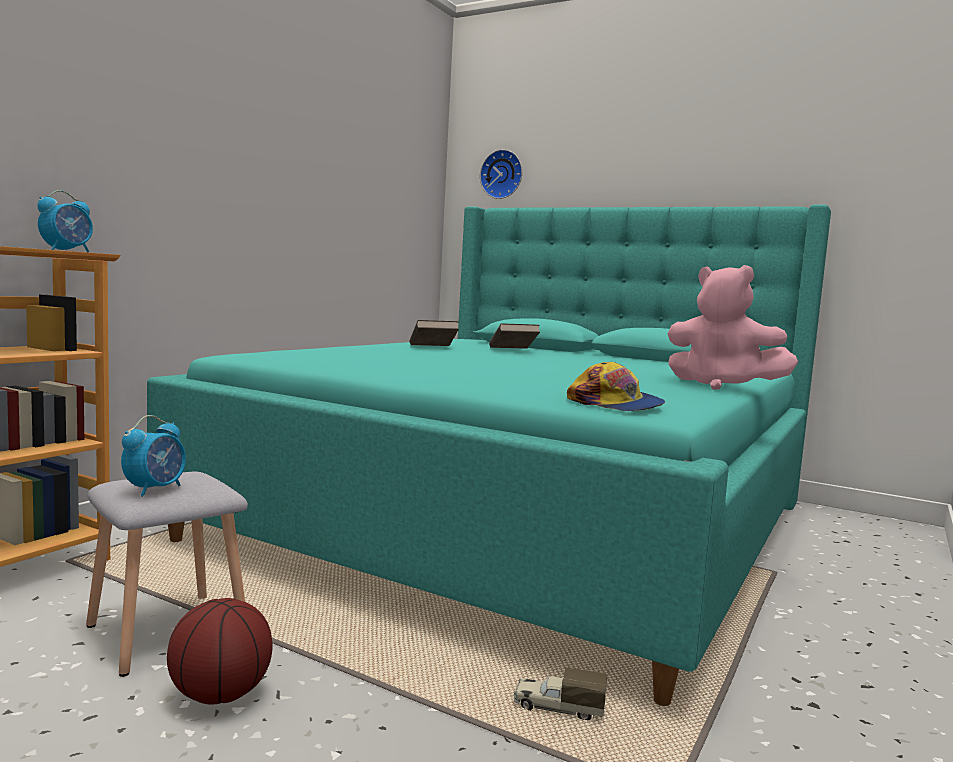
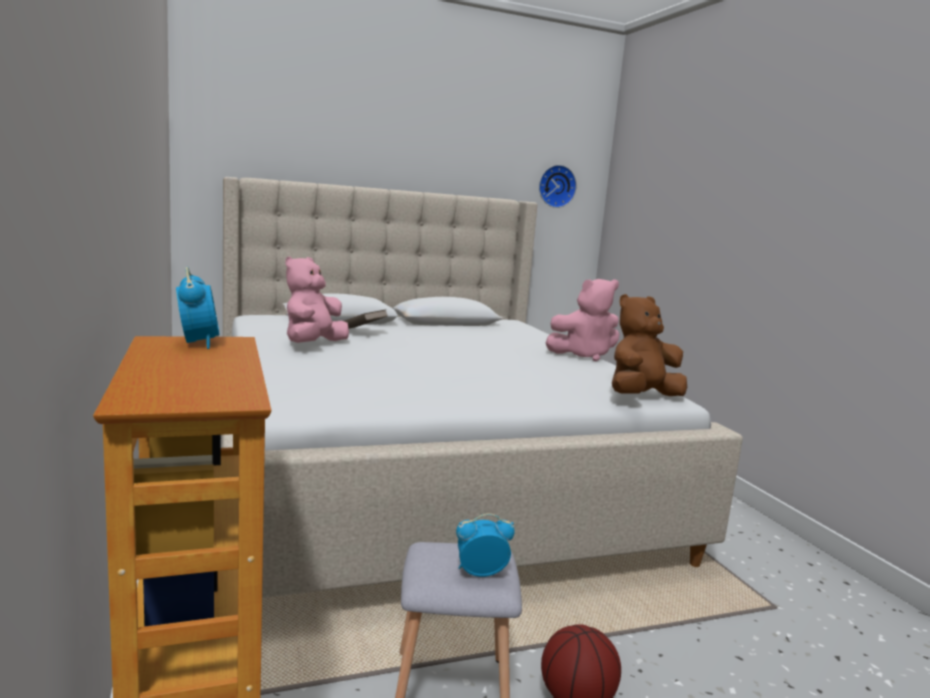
camera: 50 degrees left, 5 degrees up
(155, 489) = (480, 573): alarm clock -> alarm clock turned 75 degrees counterclockwise
(432, 347) = (313, 344): brown book -> pink plush toy
(502, 174) = (246, 141): wall clock -> wall clock (556, 186)
(526, 519) = (422, 477): turquoise bed -> beige bed
(558, 709) = (679, 594): toy truck -> none
(616, 404) = (641, 397): cap -> brown plush toy

